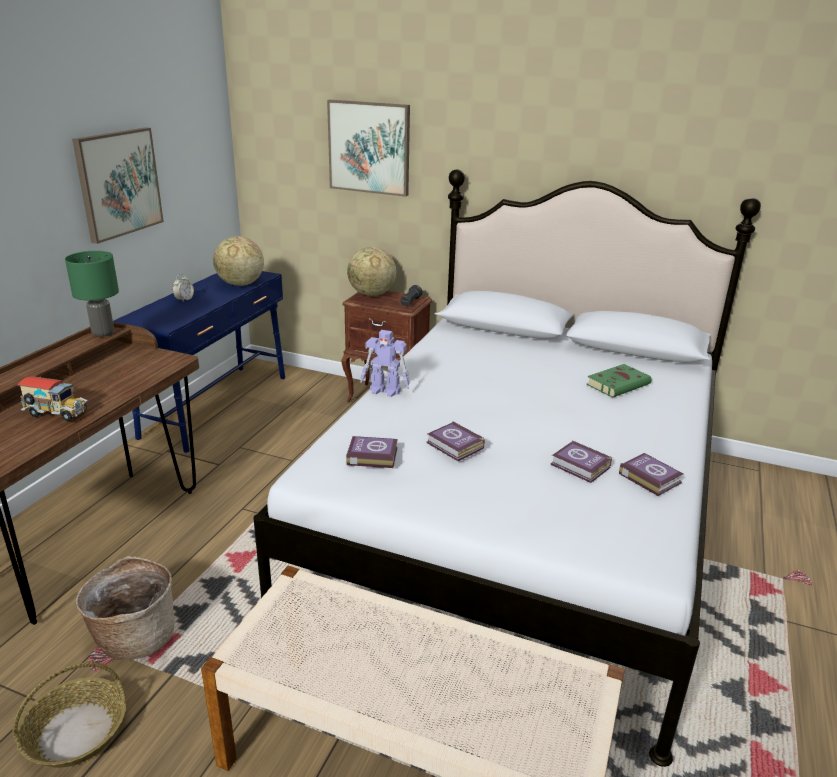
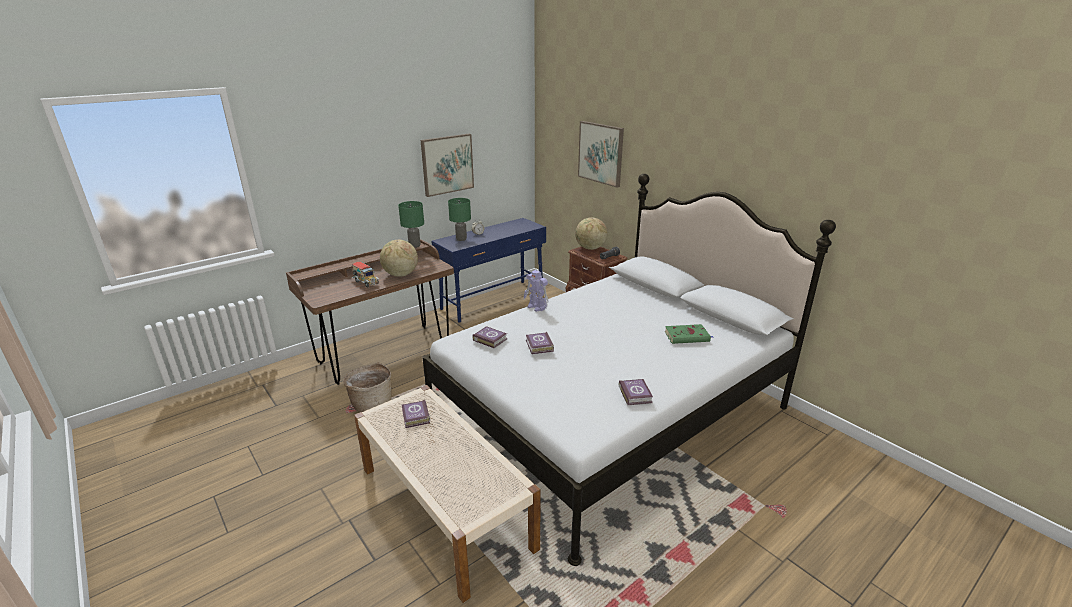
camera: 30 degrees right, 0 degrees up
(75, 733) = (322, 435): basket -> none
(162, 312) = (460, 239): none -> green table lamp
(240, 284) = (516, 230): globe -> globe (400, 275)
(581, 467) = (600, 376): book -> book (415, 417)

